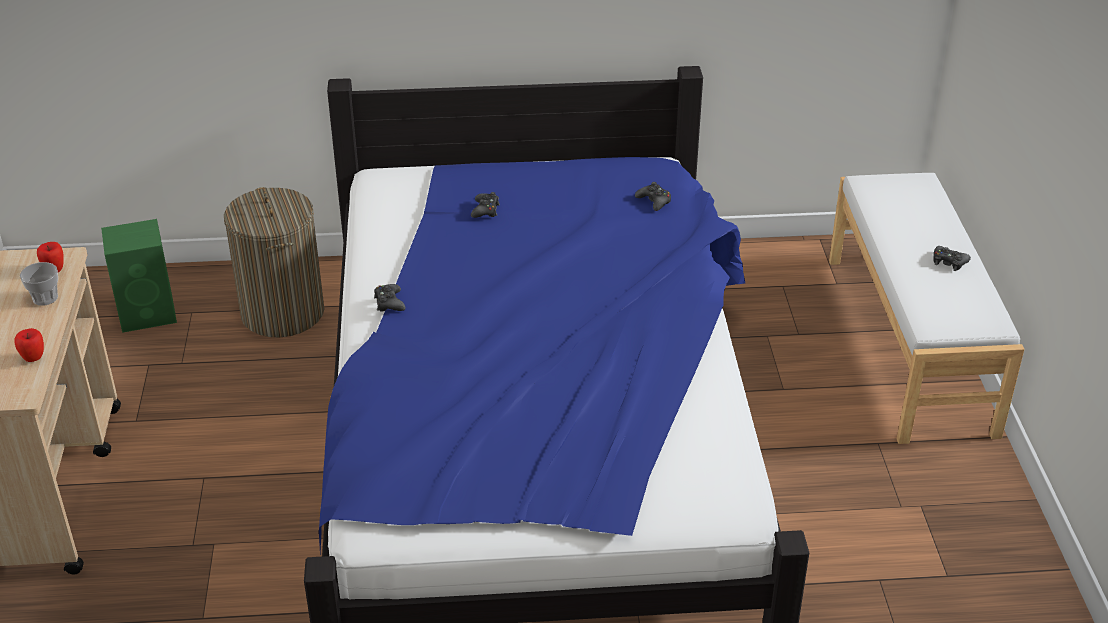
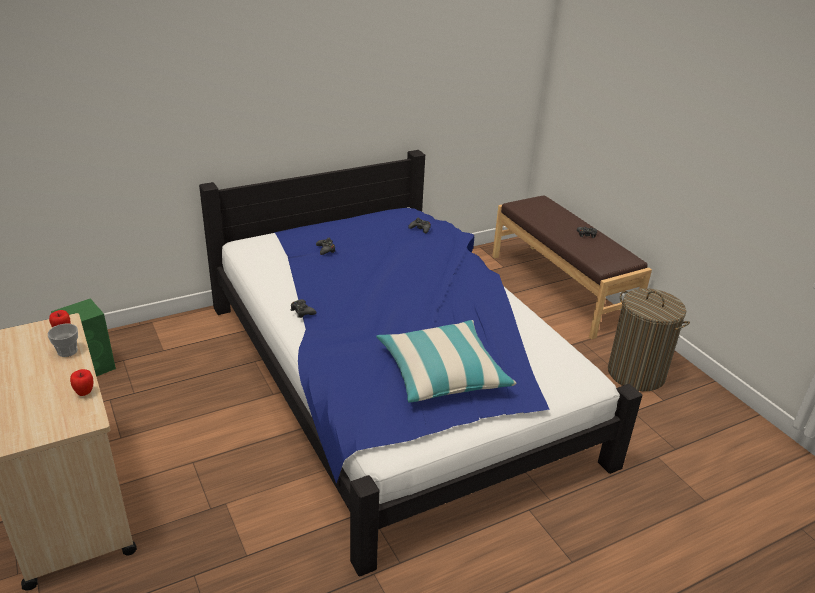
camera: 25 degrees left, 5 degrees down
(283, 312) = (188, 347): laundry basket -> laundry basket (636, 373)
(517, 442) = (442, 373): none -> pillow
(910, 343) = (561, 288): white bench -> brown bench

